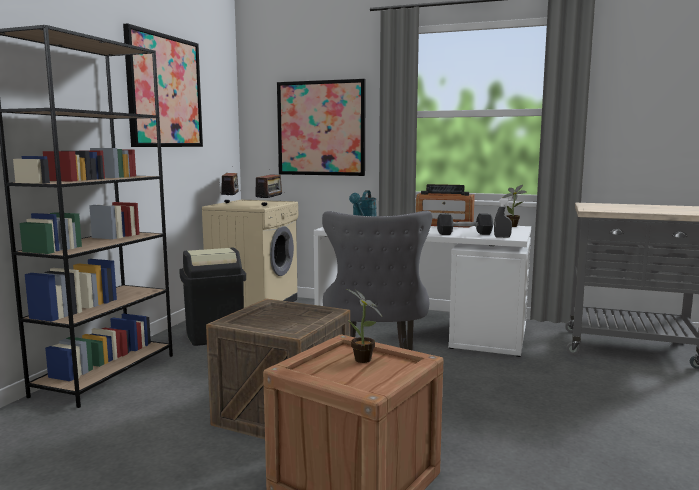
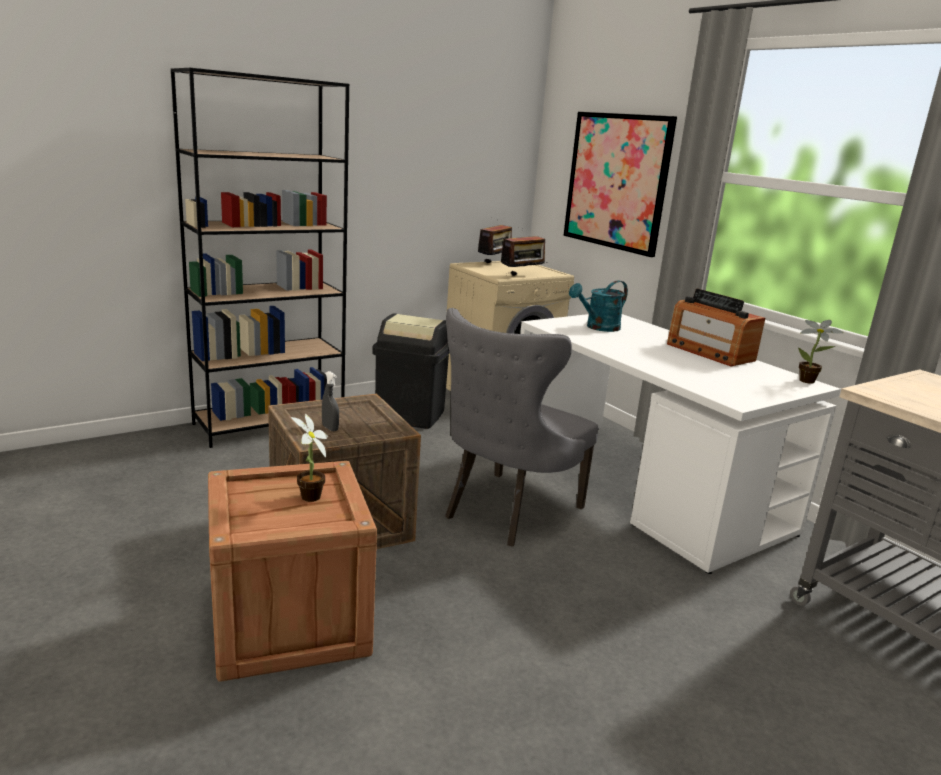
camera: 35 degrees right, 10 degrees up
(164, 91) = (409, 123): picture -> none
(464, 233) = (688, 375): black dumbbell -> none
(502, 237) = (725, 395): grey spray bottle -> grey spray bottle (330, 428)

